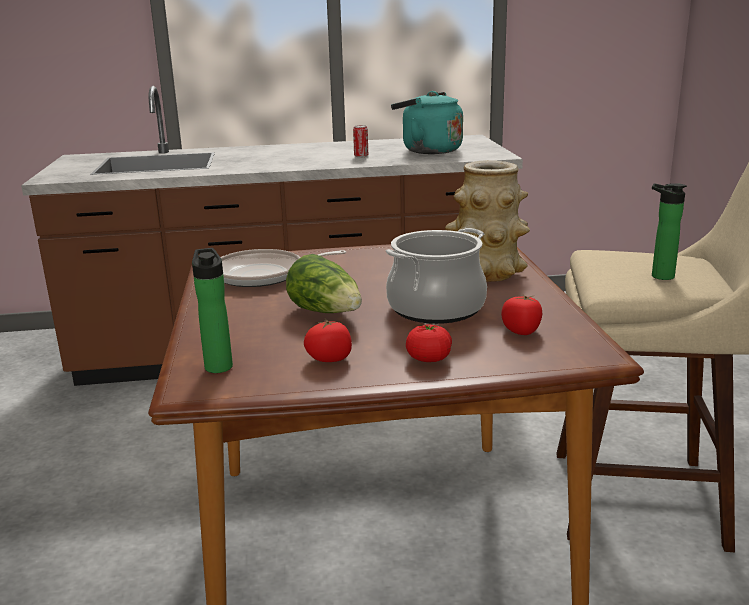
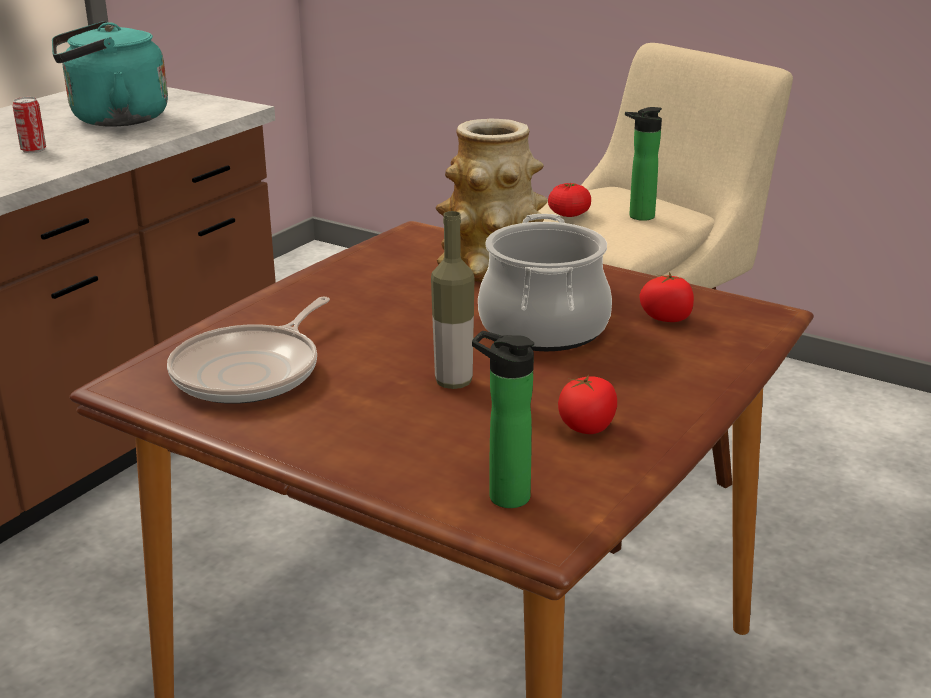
camera: 50 degrees left, 5 degrees up
(327, 313) = (453, 382): lettuce -> bottle
(428, 358) = (665, 381): tomato -> tomato (569, 214)

